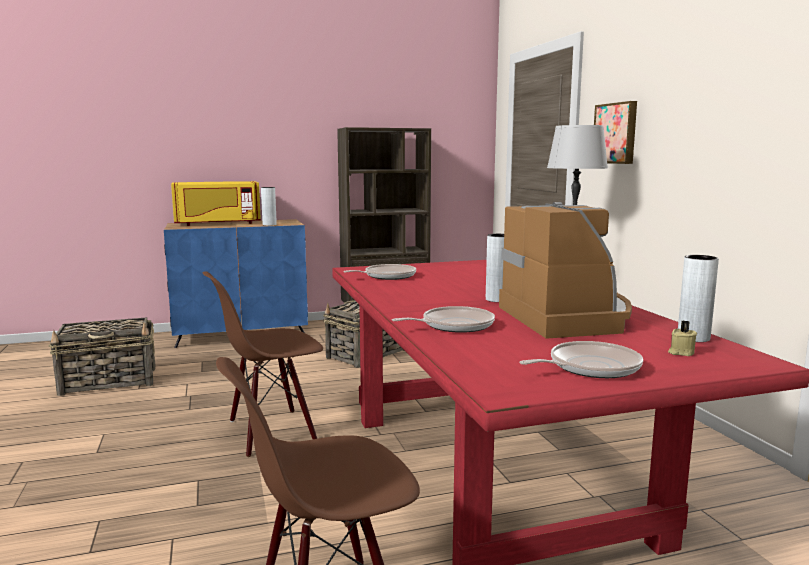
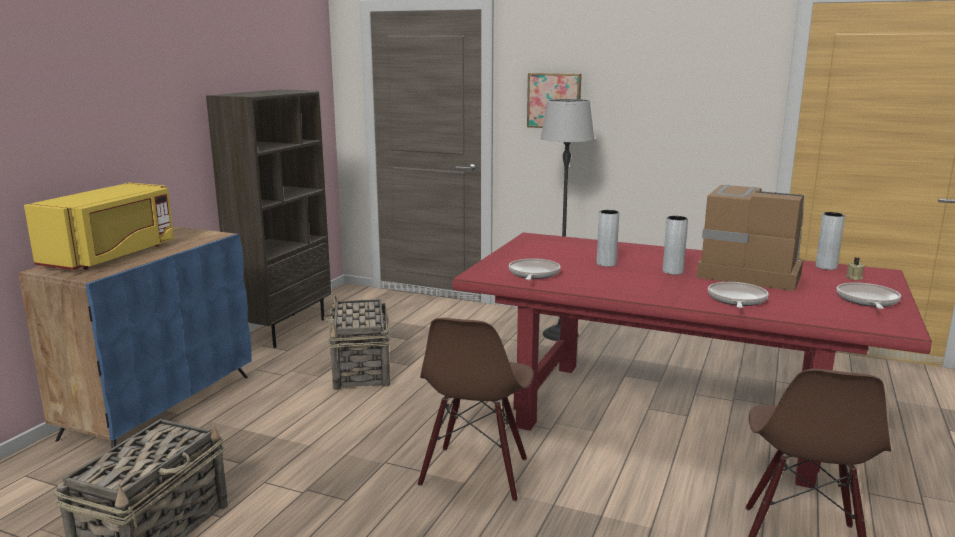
camera: 50 degrees left, 5 degrees up
(269, 224) = (195, 242): grey vase -> grey vase (606, 264)

